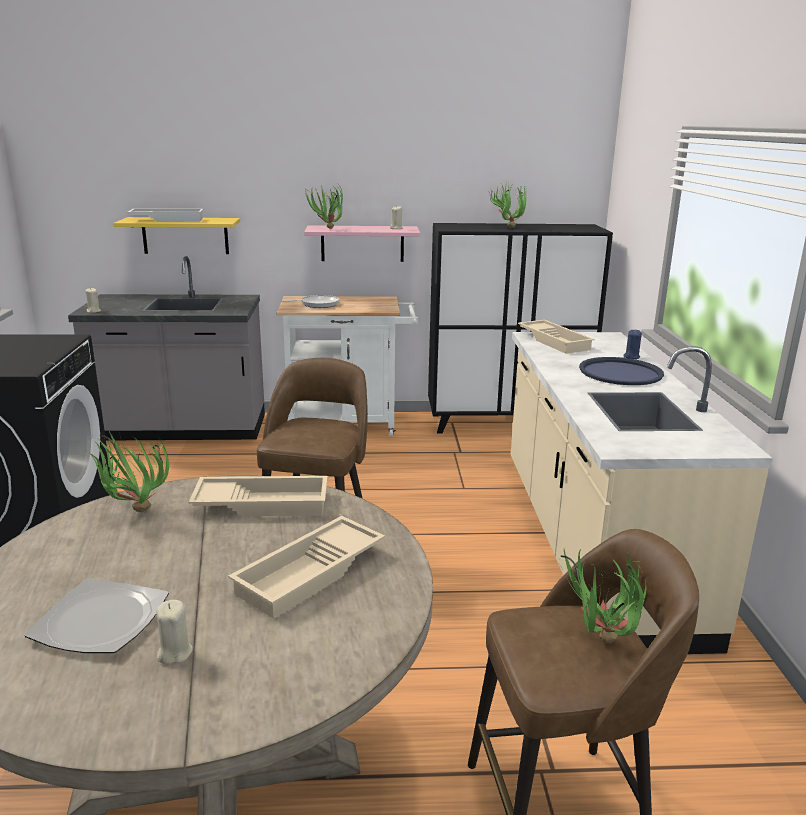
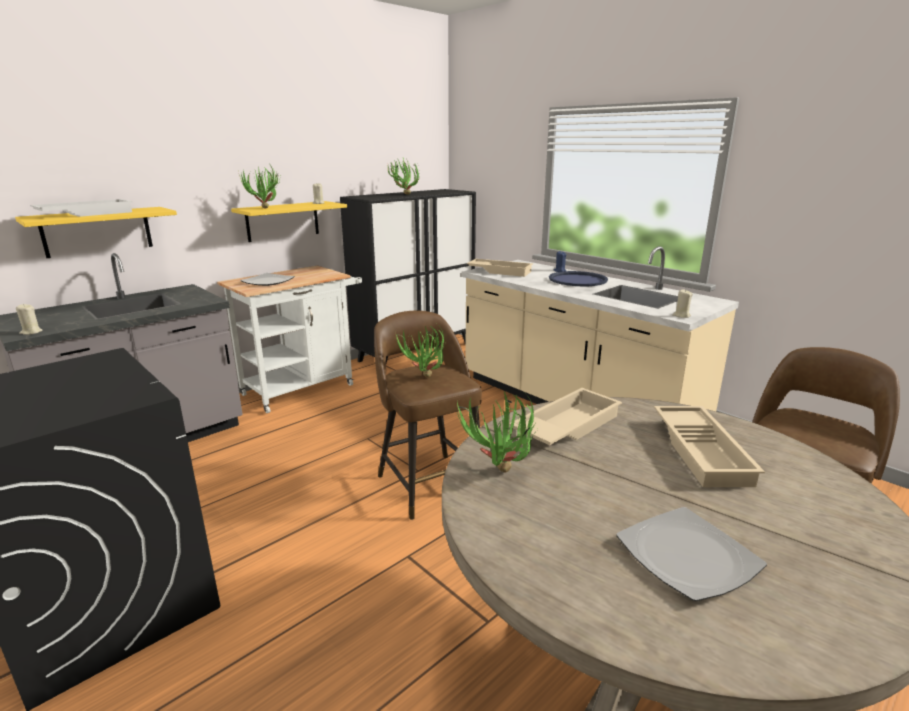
camera: 40 degrees left, 0 degrees up
(174, 653) = (775, 542): beige candle -> beige candle (681, 315)
(317, 304) = (267, 281): frying pan -> plate
(362, 243) = (283, 221): pink shelf -> yellow shelf
(599, 645) = (827, 425): potted plant -> potted plant (425, 379)

